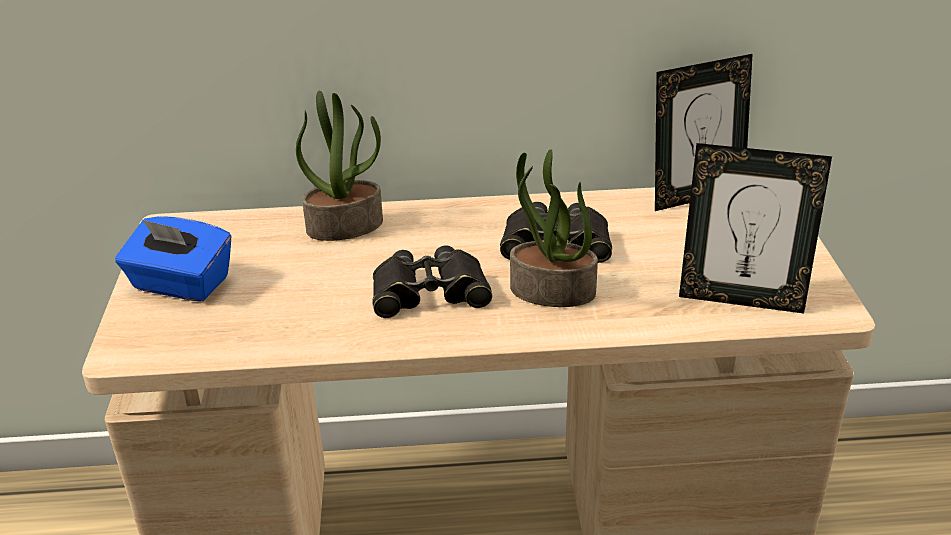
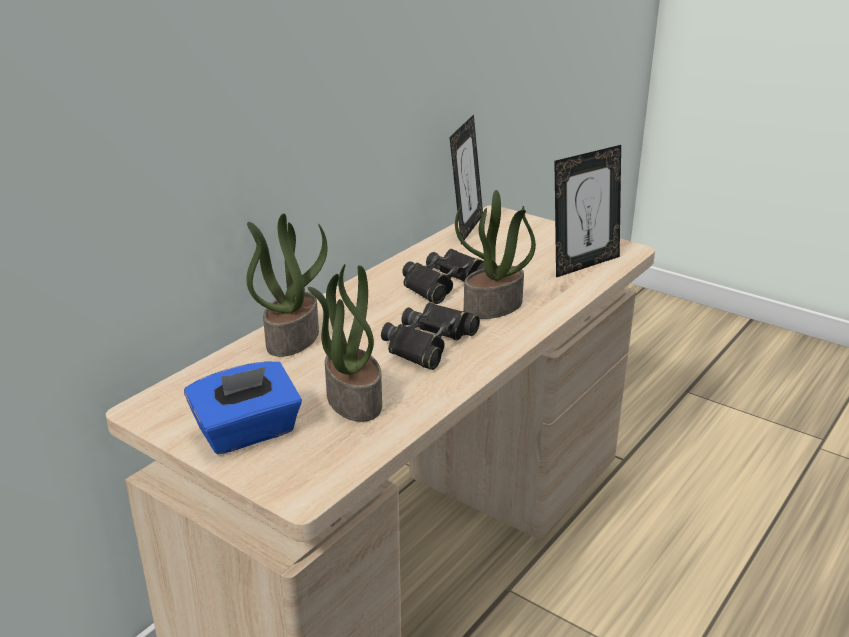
camera: 50 degrees left, 5 degrees down
(283, 304) = (352, 399): none -> potted plant

